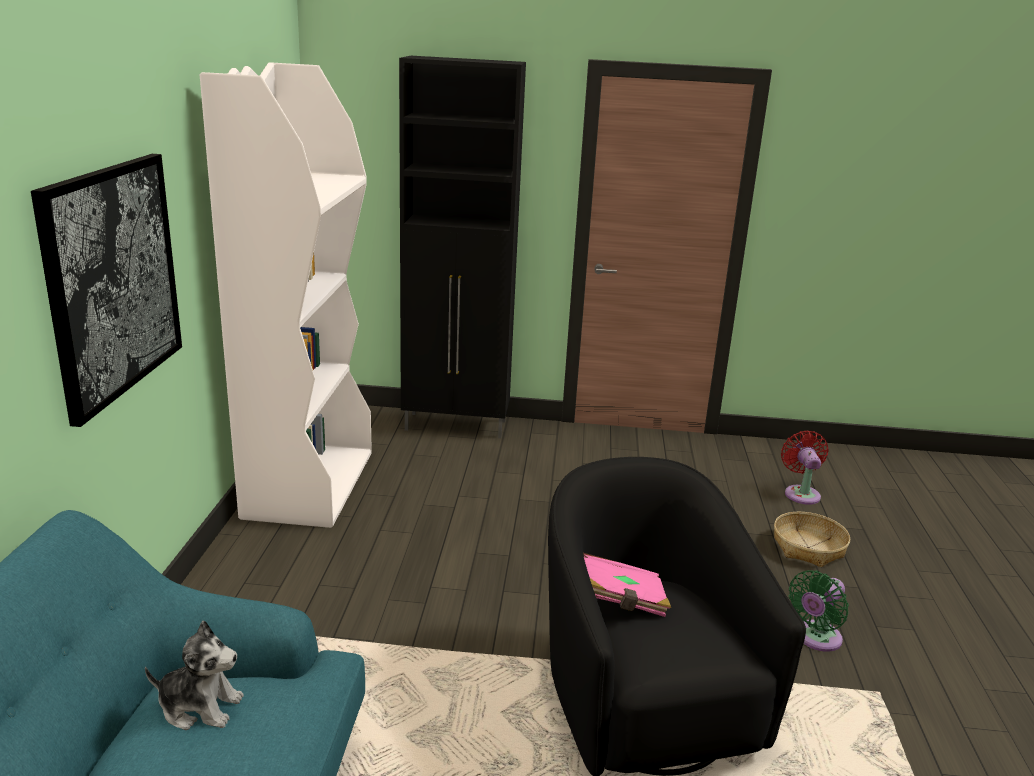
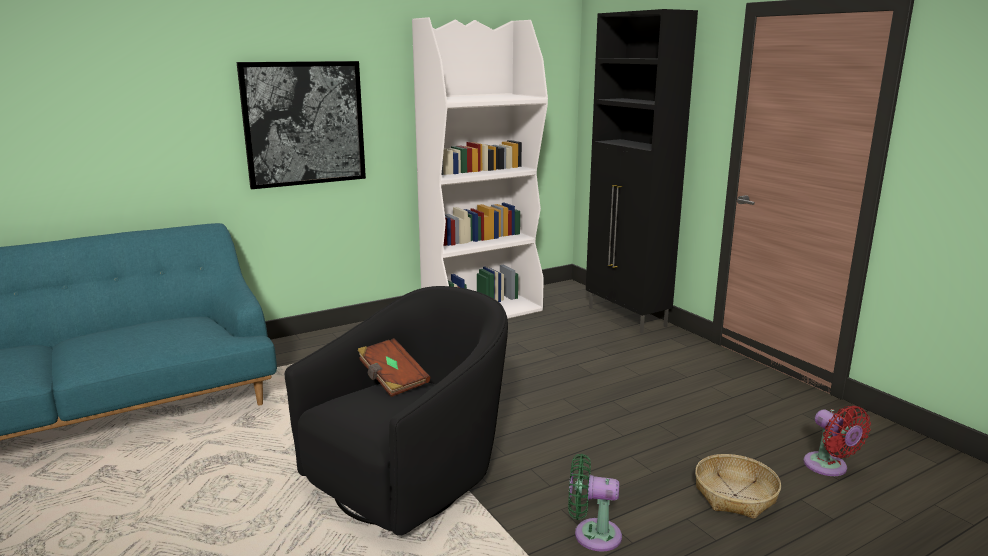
camera: 55 degrees right, 5 degrees down
(200, 707) = (184, 322): plush toy -> none
(622, 601) = (392, 380): pink book -> brown book
(801, 493) = (828, 467): red fan -> red fan turned 105 degrees clockwise

